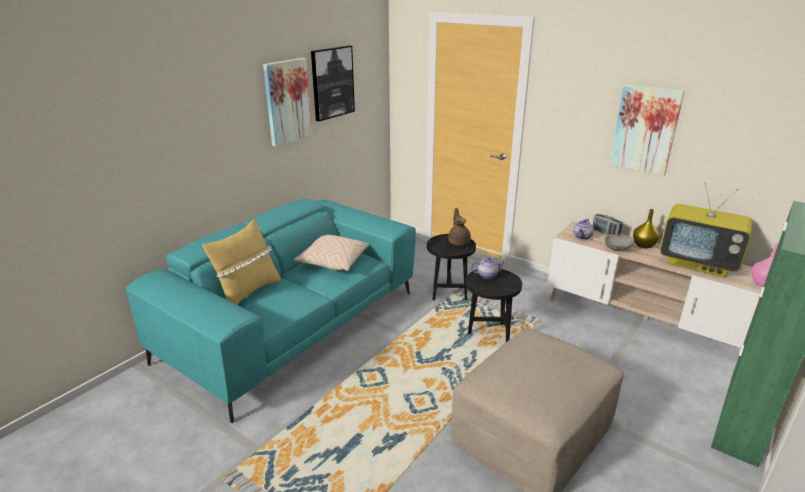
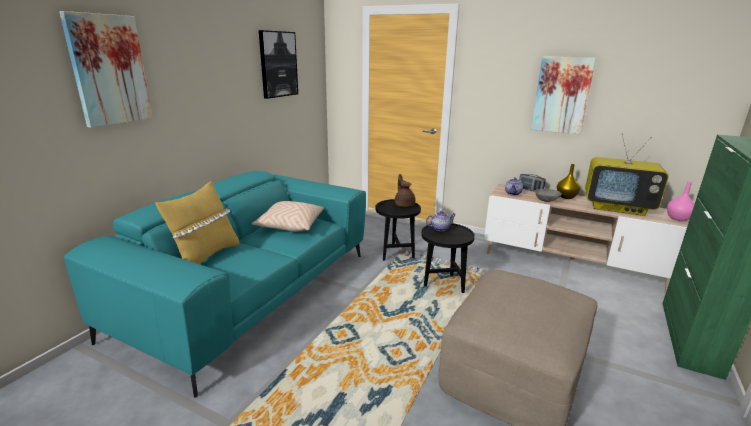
camera: 10 degrees left, 5 degrees down
(287, 101) = (237, 75): picture -> picture (109, 70)

